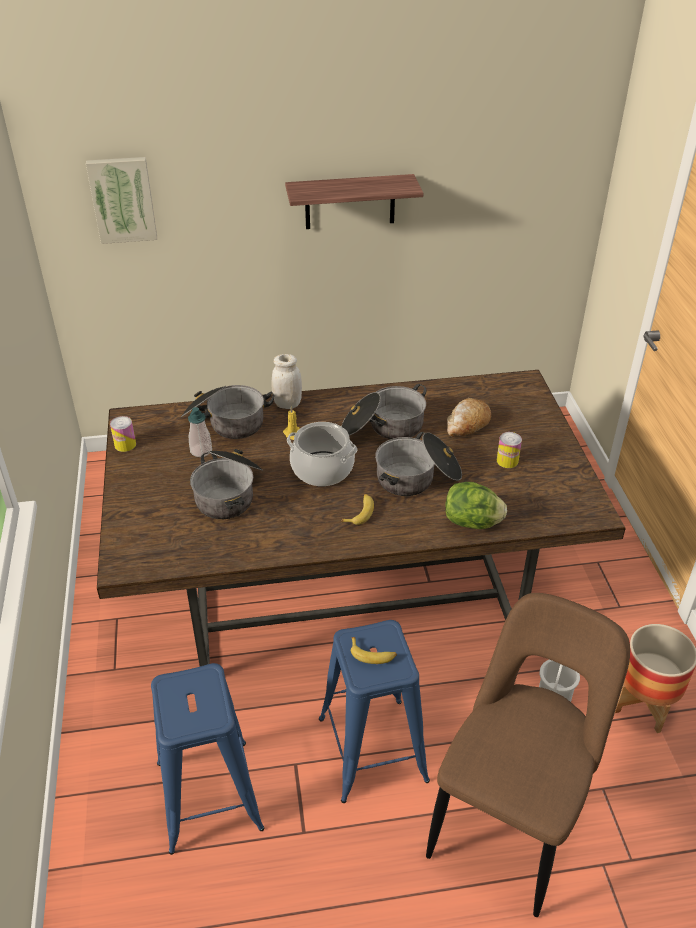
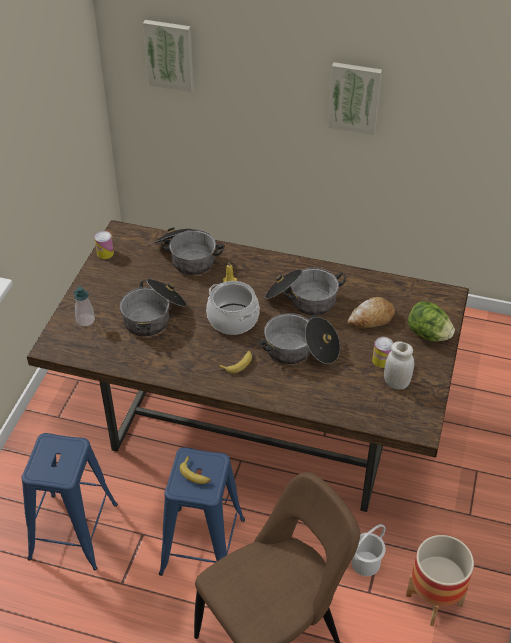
camera: 25 degrees right, 5 degrees up
(201, 451) = (155, 275): soap dispenser -> soap dispenser (85, 320)
(287, 404) = (241, 256): white jar -> white jar (396, 383)
(350, 202) = (355, 97): shelf -> picture
(472, 522) = (317, 401): lettuce -> lettuce (428, 334)

